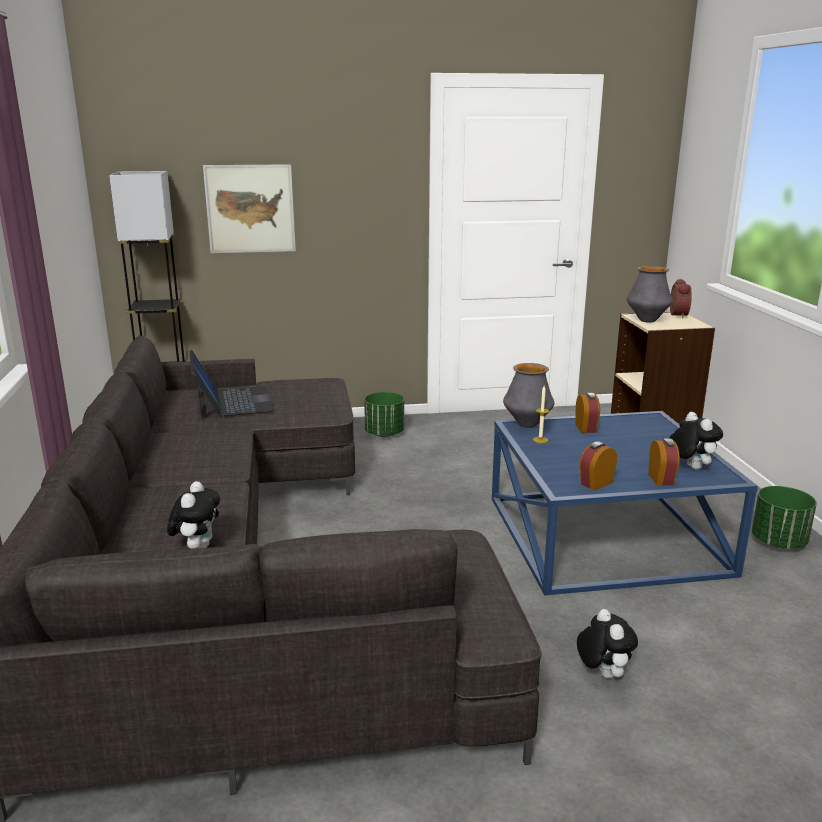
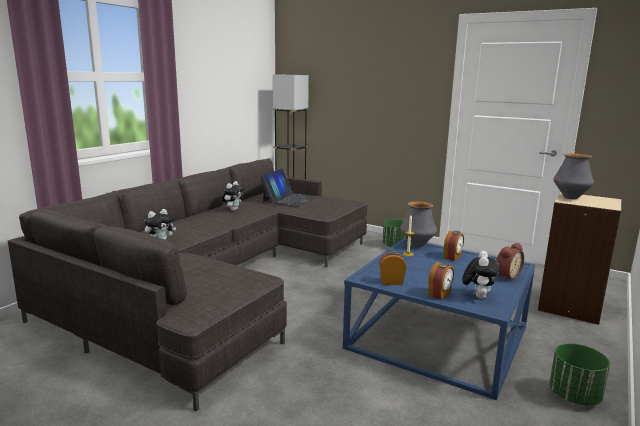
camera: 40 degrees right, 5 degrees down
(250, 209) = (346, 98): picture -> none
(602, 673) = (304, 397): plush toy -> plush toy (233, 209)
(676, 315) = (608, 199): alarm clock -> alarm clock (506, 276)

